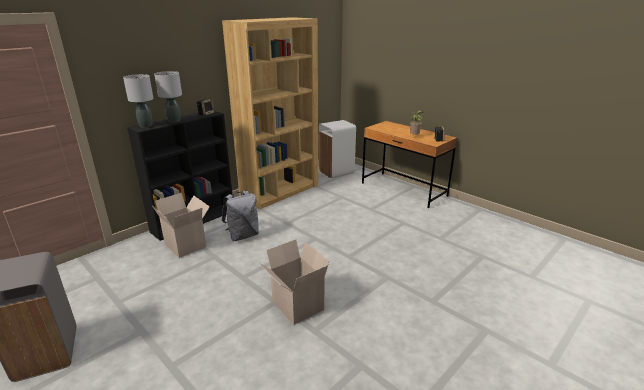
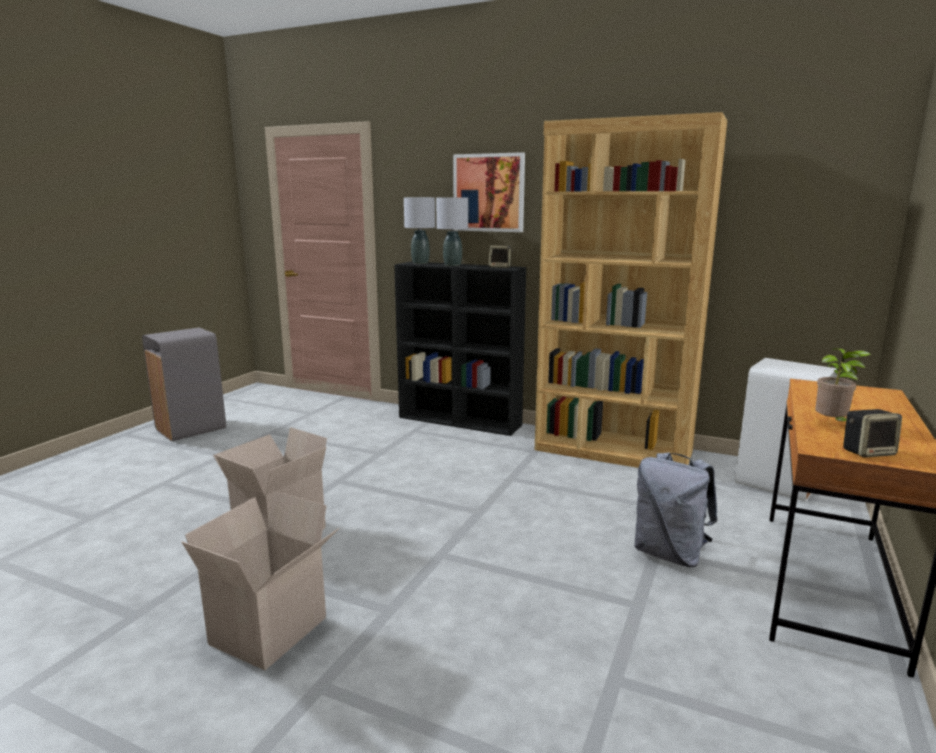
camera: 70 degrees right, 10 degrees down
(177, 65) = (489, 193): none -> picture
(187, 245) = (398, 432): cardboard box -> cardboard box (270, 633)
(243, 235) = (445, 457): grey backpack -> grey backpack (670, 554)

